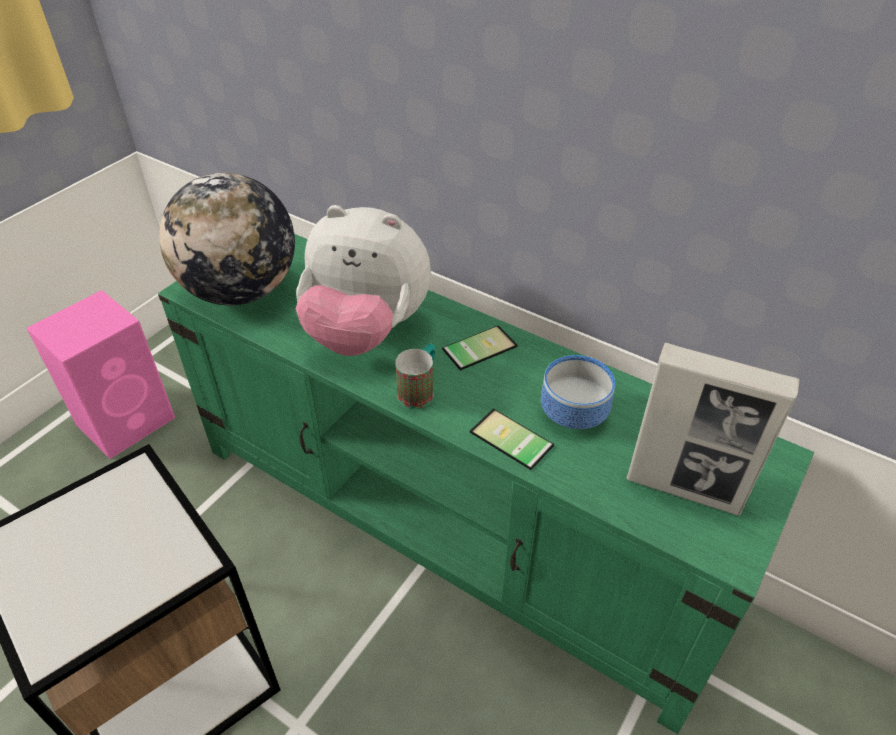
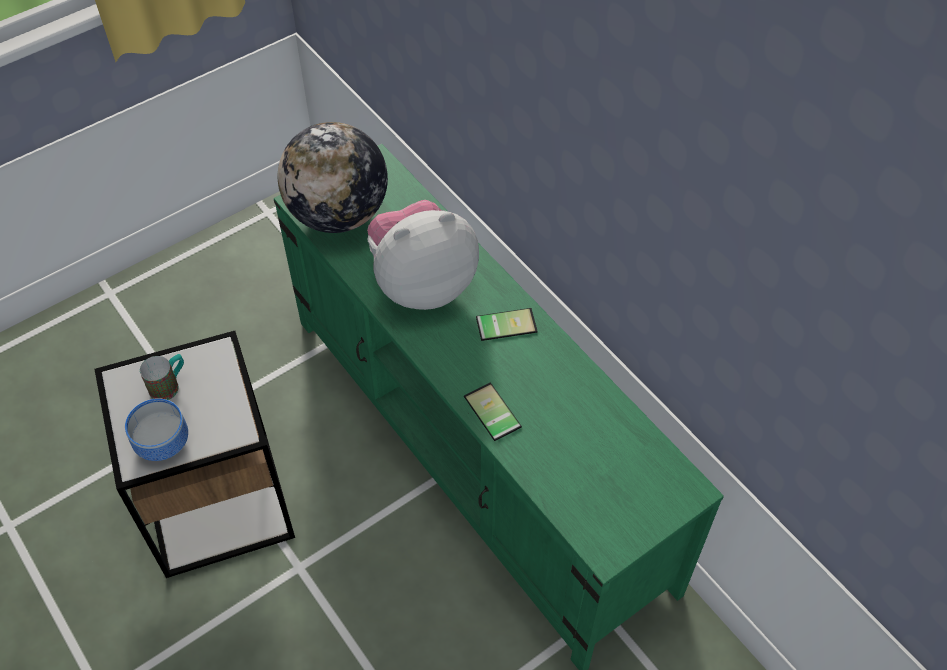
camera: 20 degrees right, 10 degrees up
(128, 420) = (240, 271): pink speaker -> none
(366, 332) = (422, 283): plush toy -> plush toy turned 120 degrees clockwise
(420, 390) = (442, 349): mug -> mug (169, 385)
(570, 412) = (549, 404): bowl -> bowl (160, 441)
(684, 489) = (601, 492): picture frame -> none

